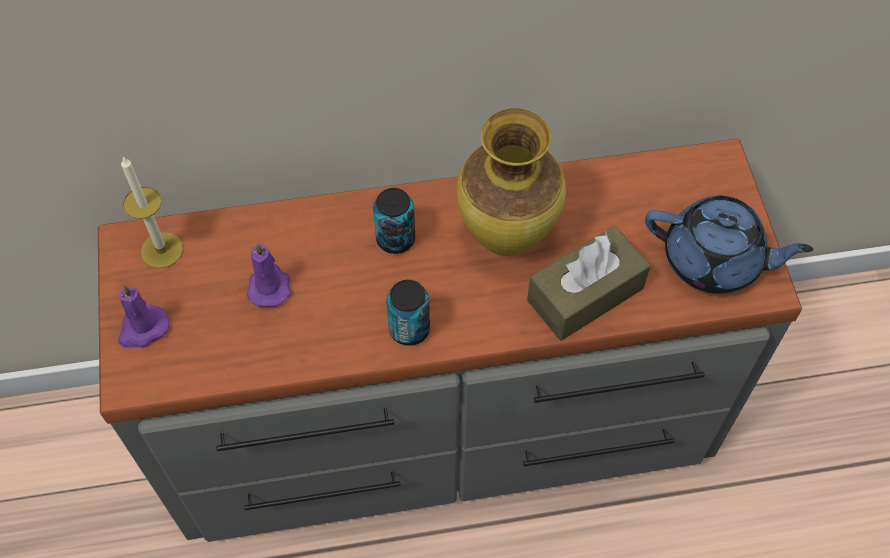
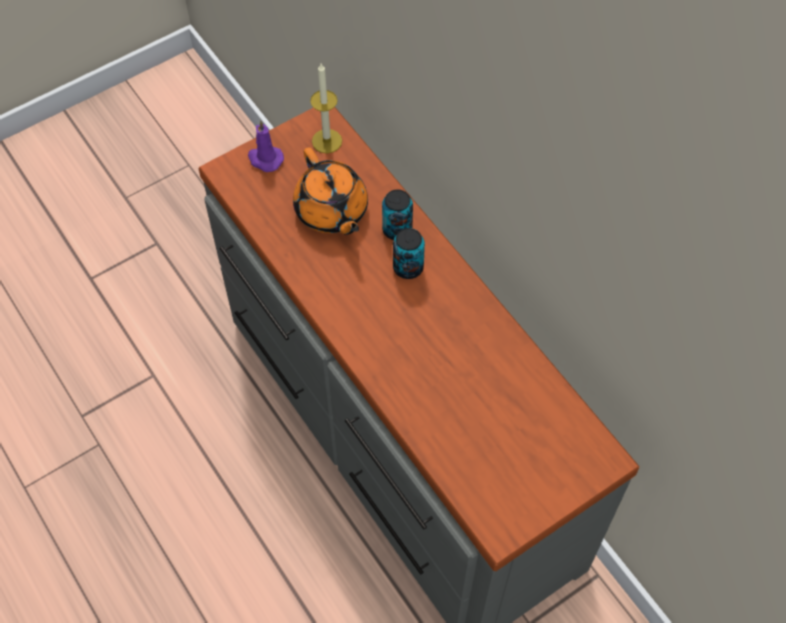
camera: 65 degrees right, 0 degrees up
(269, 285) = (331, 211): purple candle -> orange teapot
(409, 329) = (340, 306): can -> can (397, 229)
(508, 238) = (448, 337): vase -> none
(585, 294) = (426, 405): brown tissue box -> none
(714, 261) = (505, 485): blue teapot -> none

